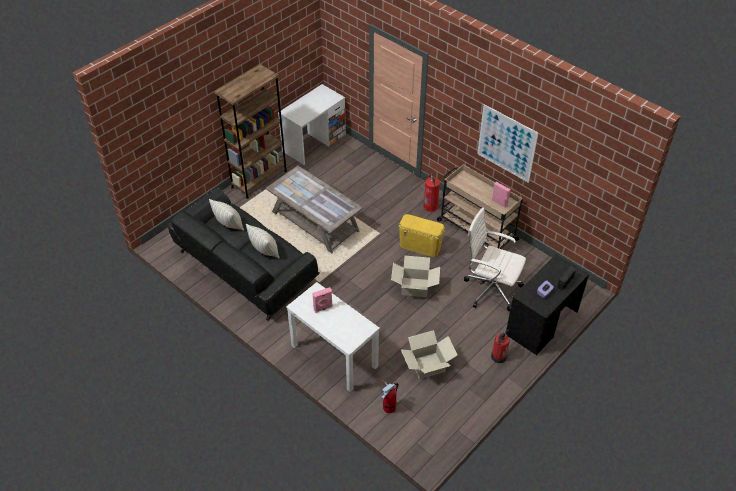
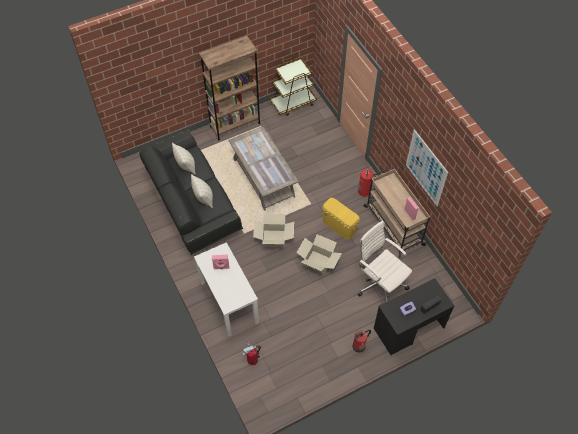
camera: 20 degrees right, 10 degrees up
(314, 143) = (293, 103): white desk -> brown cart
(427, 365) = (298, 334): cardboard box -> cardboard box (274, 238)

